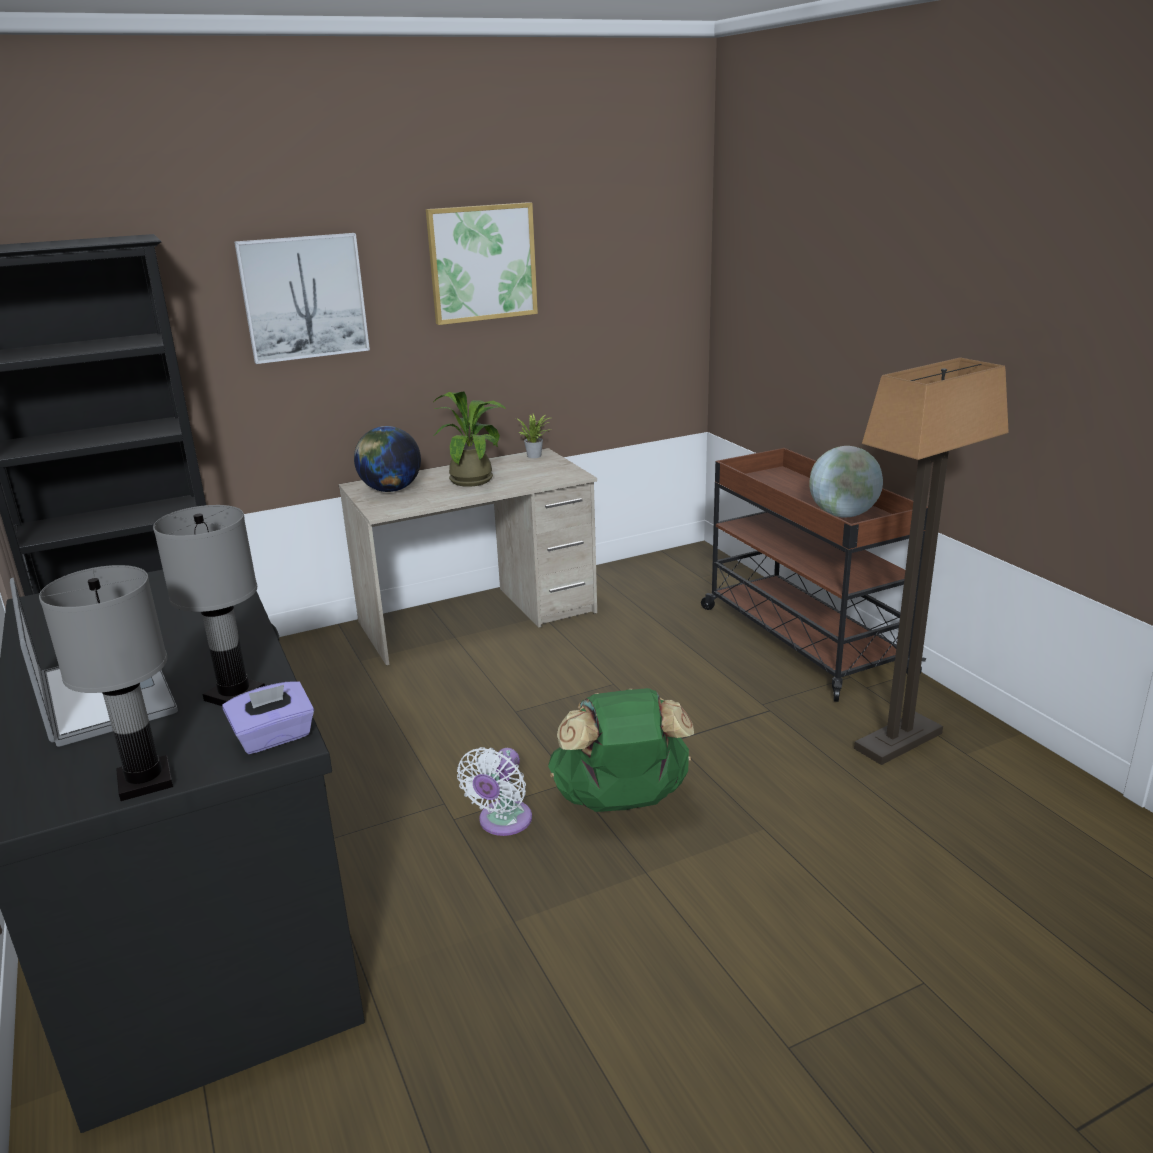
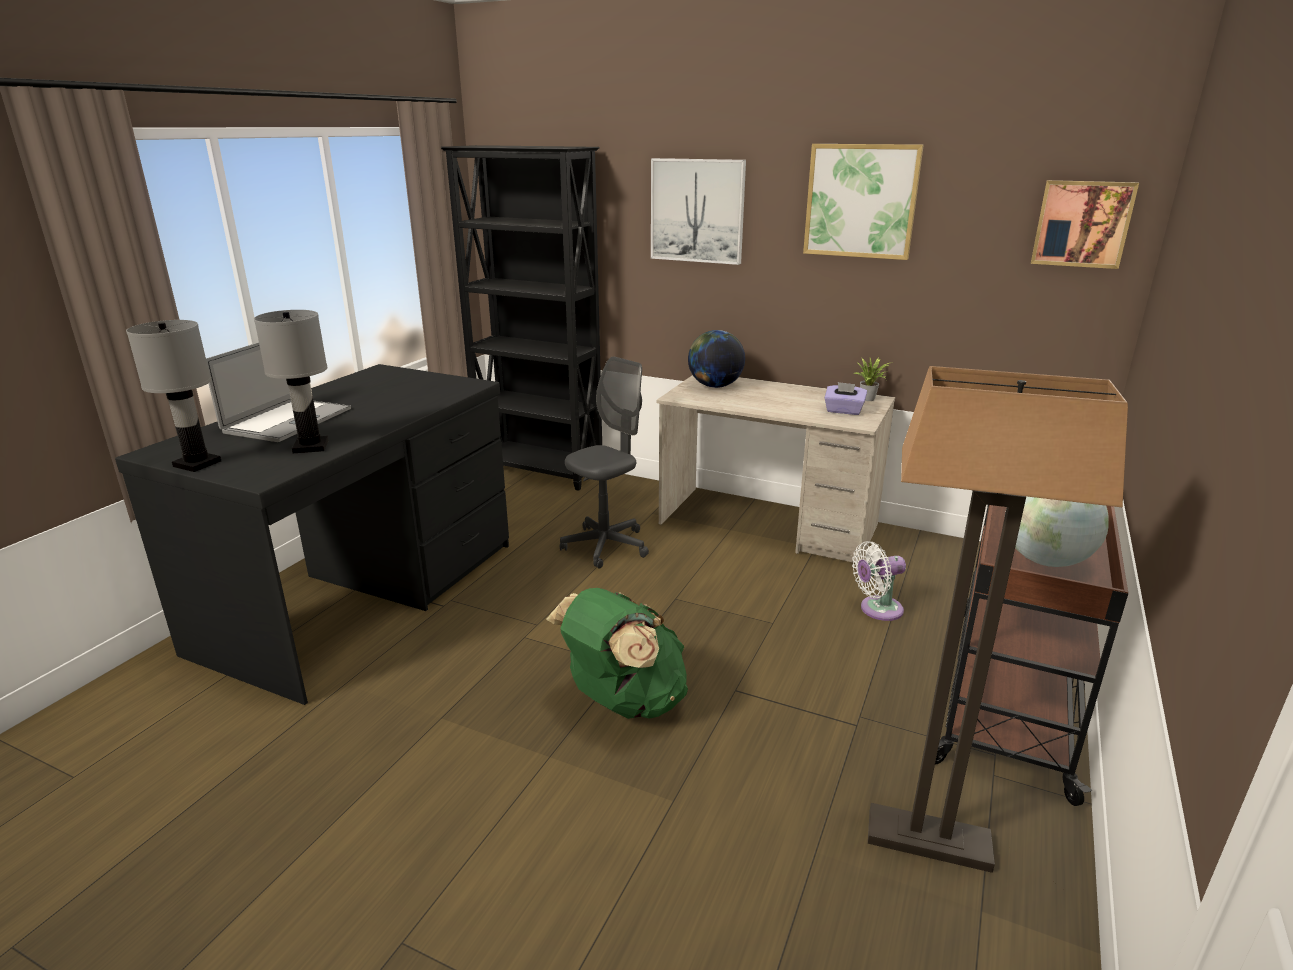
camera: 50 degrees right, 0 degrees up
(274, 737) = (266, 474): purple tissue box -> purple tissue box (843, 411)
(374, 709) = (606, 546): none -> grey office chair
(474, 478) = (784, 398): potted plant -> none
(502, 822) = (541, 659): white fan -> white fan (877, 609)
(660, 259) = (1082, 223): none -> picture

